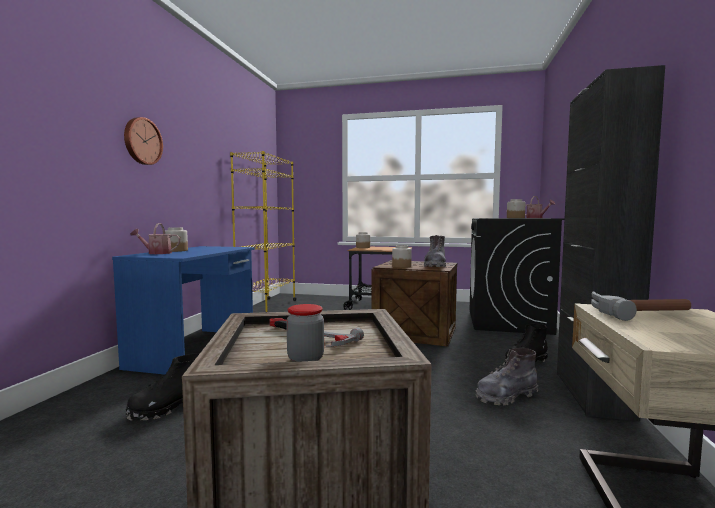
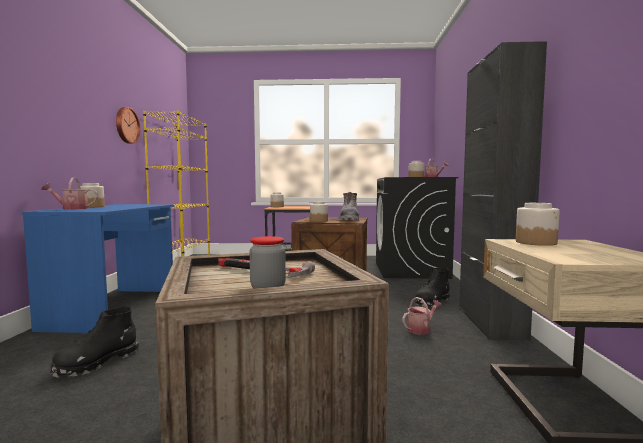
camera: 10 degrees left, 0 degrees up
(142, 141) = (52, 92): wall clock -> wall clock (126, 125)
(506, 396) = (421, 329): grey boot -> watering can
(636, 312) = (536, 242): hammer -> jar

